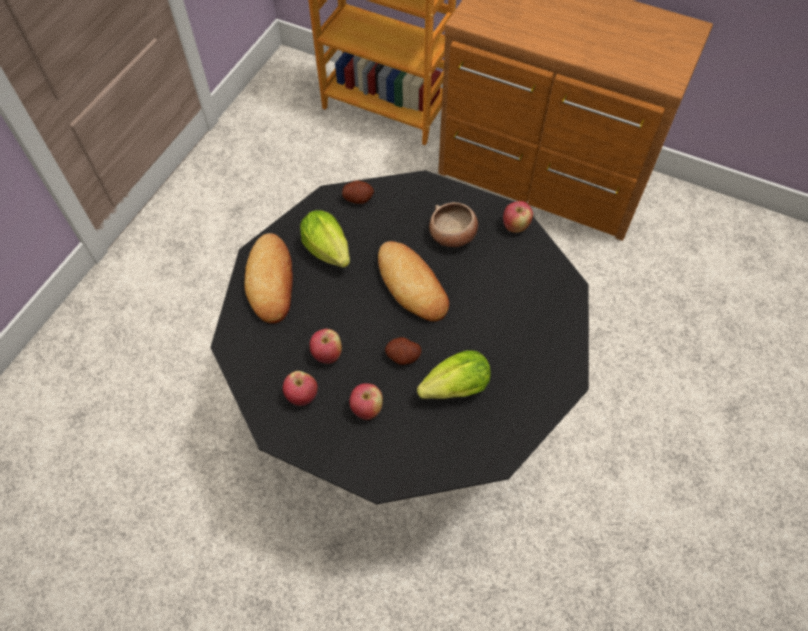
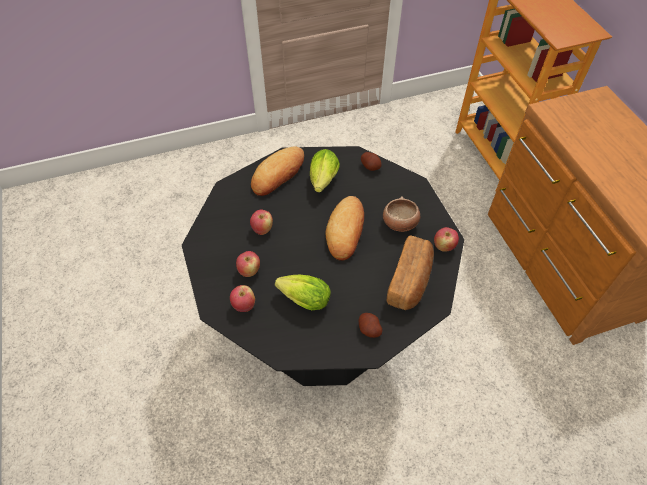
camera: 45 degrees right, 5 degrees down
(302, 396) = (227, 238): apple -> apple (244, 305)
(403, 356) = (297, 261): potato -> potato (369, 329)
(524, 284) = (410, 281): none -> bread

